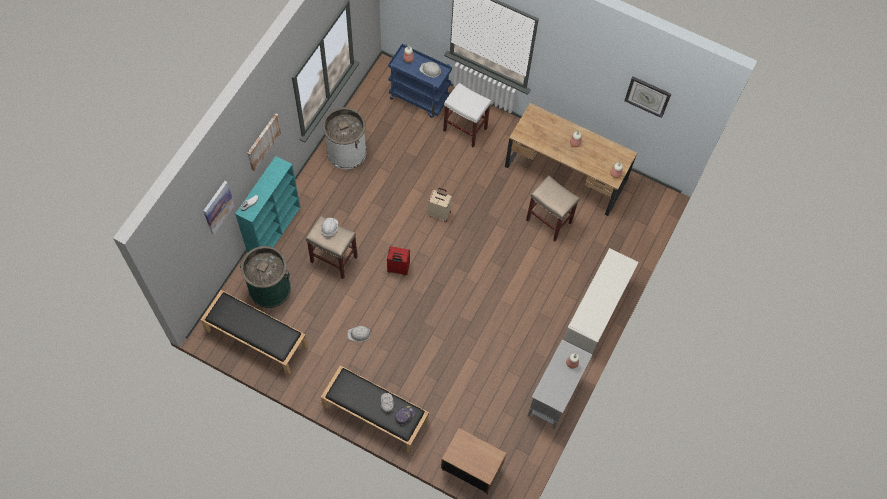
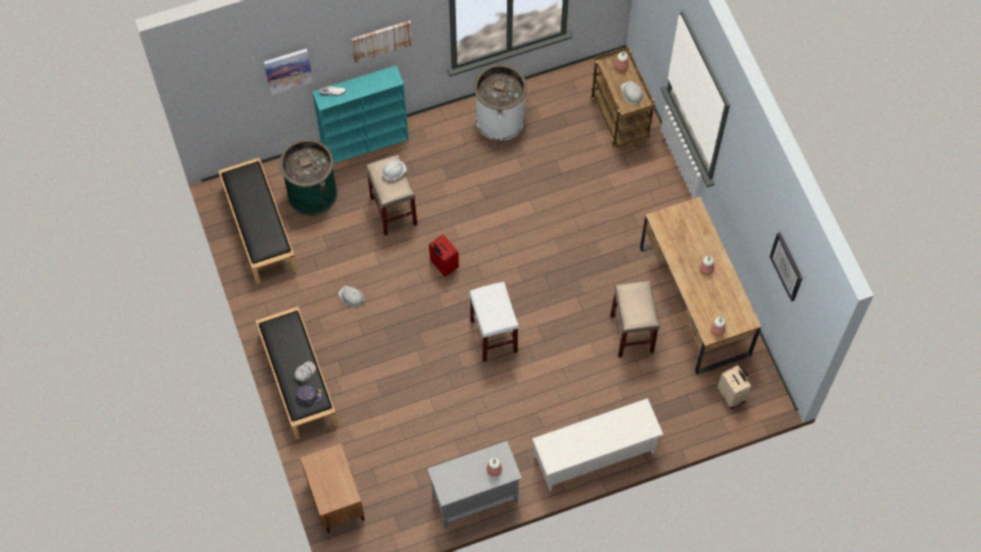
camera: 45 degrees right, 0 degrees up
(420, 98) = (620, 119): blue cart -> brown cart
(439, 213) = (532, 244): beige suitcase -> beige suitcase (732, 395)
(465, 129) = (636, 183): white stool -> white stool (494, 336)

